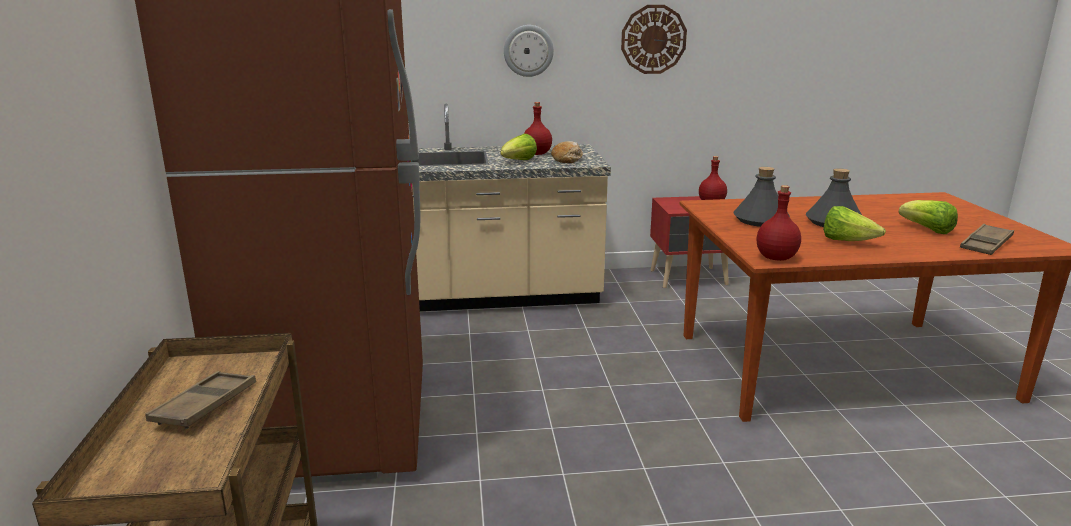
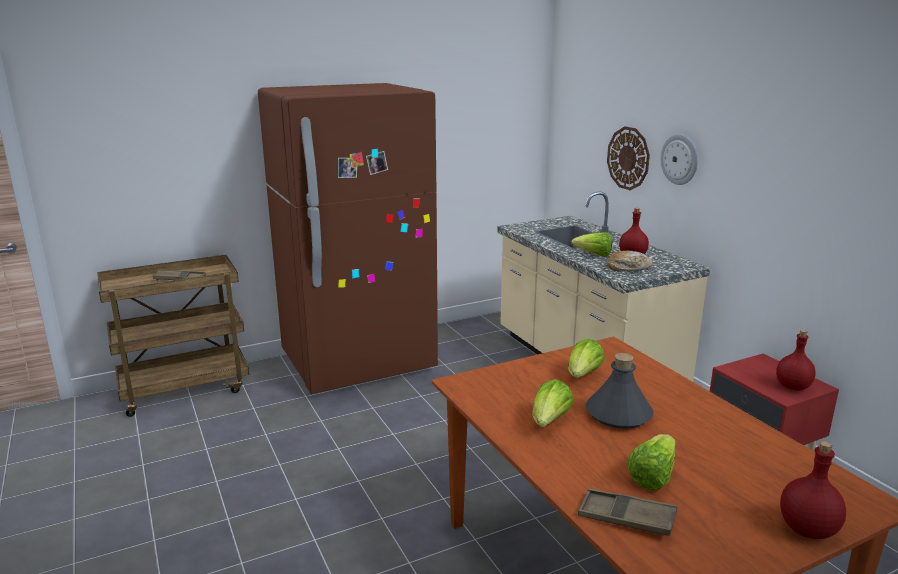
camera: 70 degrees right, 0 degrees up
(653, 39) = (792, 171): wall clock -> wall clock (628, 158)
(760, 220) = (583, 375): grey bottle -> lettuce
(776, 258) = (464, 386): red bottle -> red bottle (806, 529)

